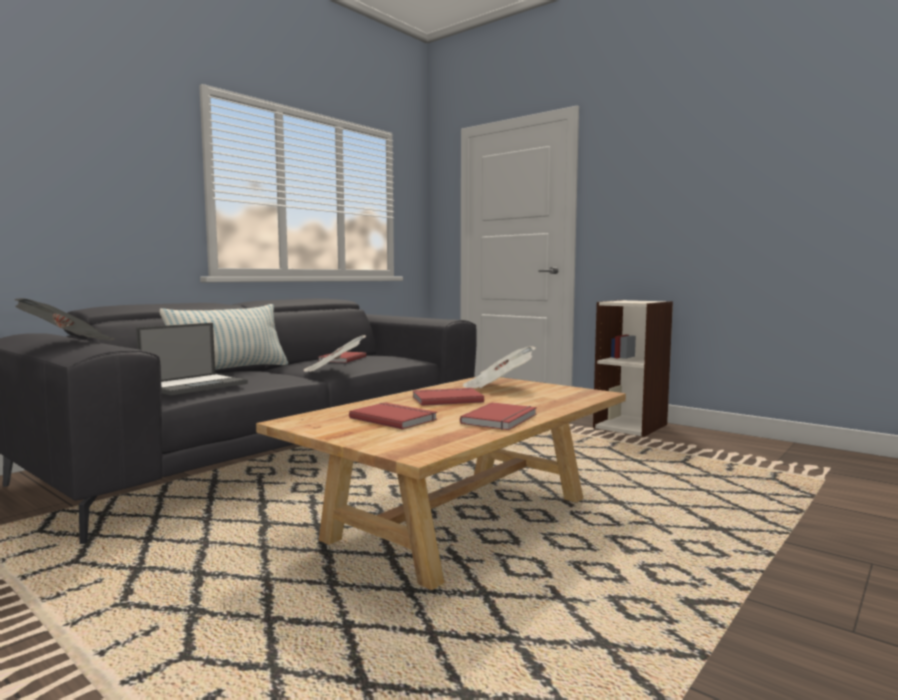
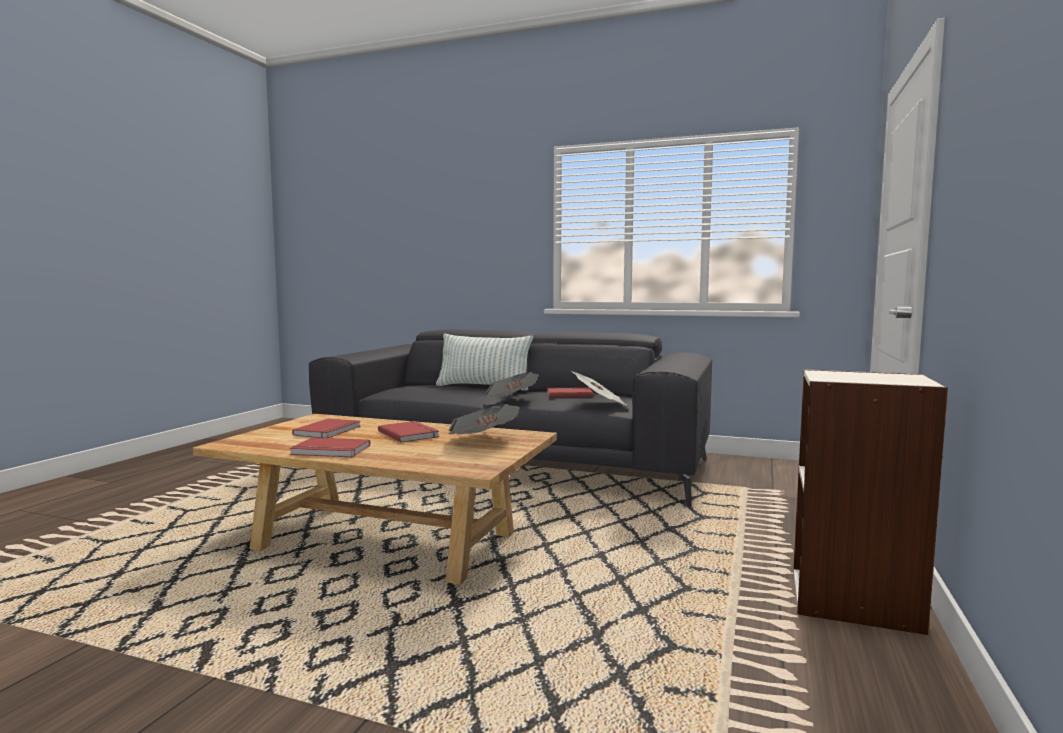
camera: 70 degrees right, 0 degrees up
(68, 343) = (362, 351): newspaper -> newspaper (599, 404)
(195, 385) = (411, 389): laptop -> none

